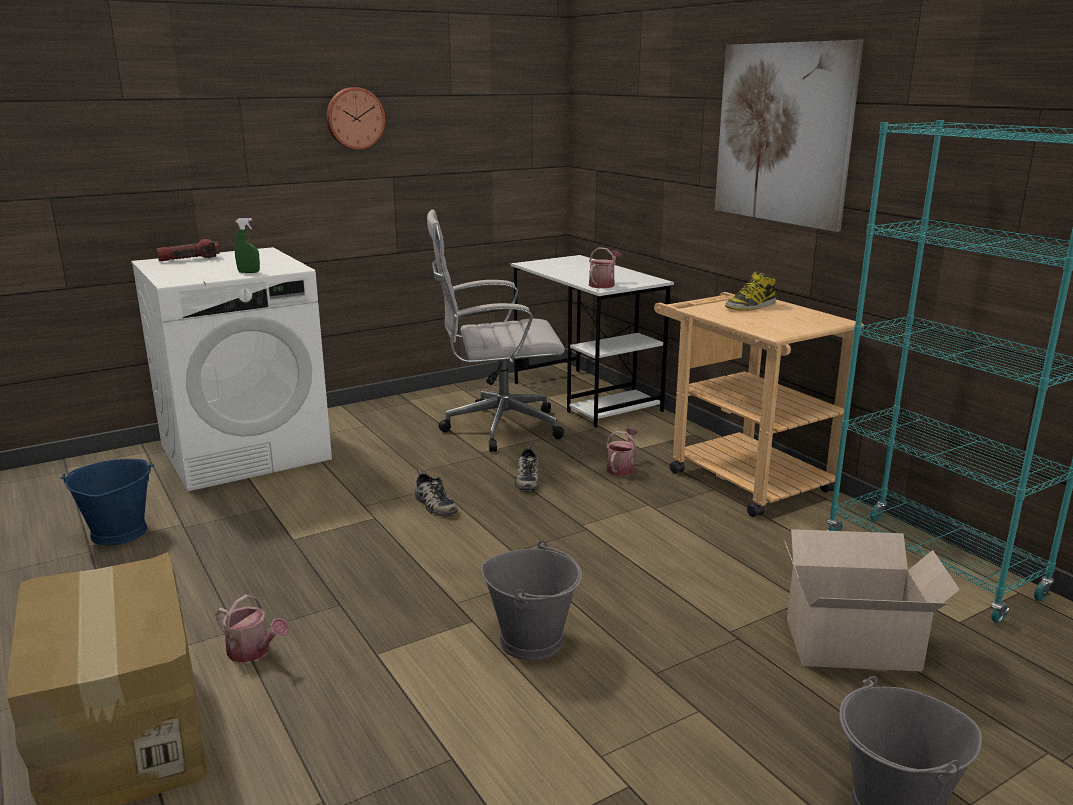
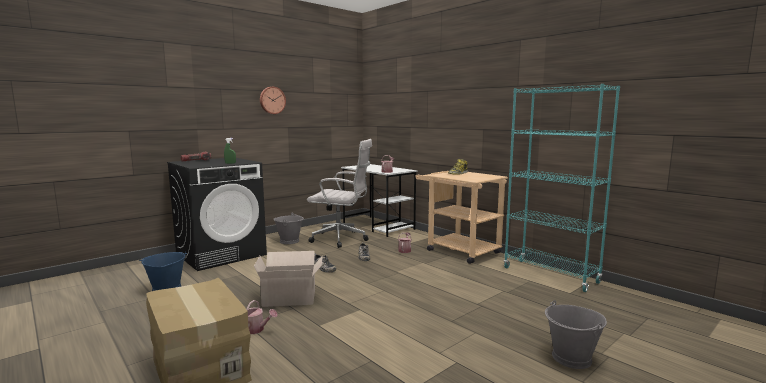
camera: 10 degrees left, 10 degrees down
(246, 451) = (221, 254): white washing machine -> black washing machine
(497, 428) = (342, 239): white office chair -> white office chair turned 150 degrees counterclockwise
(532, 640) = (390, 314): grey bucket -> grey bucket (289, 241)
(783, 134) = (465, 102): picture -> none
(856, 645) = (531, 304): cardboard box -> cardboard box (291, 298)

